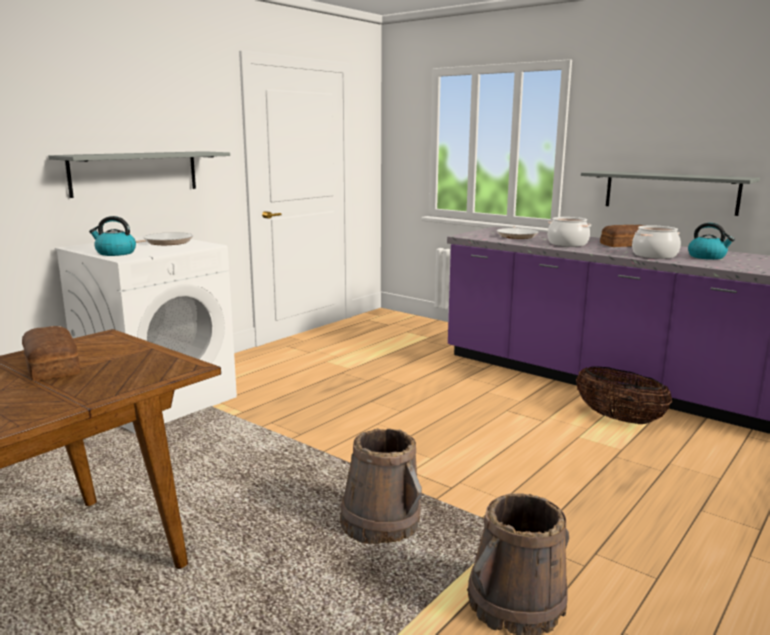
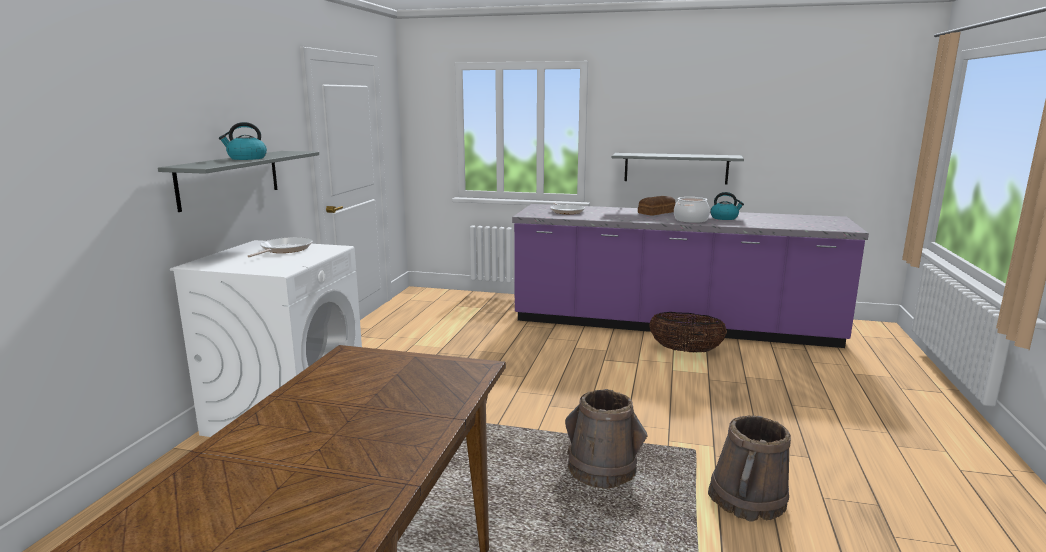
camera: 25 degrees left, 0 degrees up
(50, 367) = (353, 391): bread -> none
(115, 253) = (258, 267): kettle -> kettle (246, 158)
(567, 244) = (616, 215): cooking pot -> none

